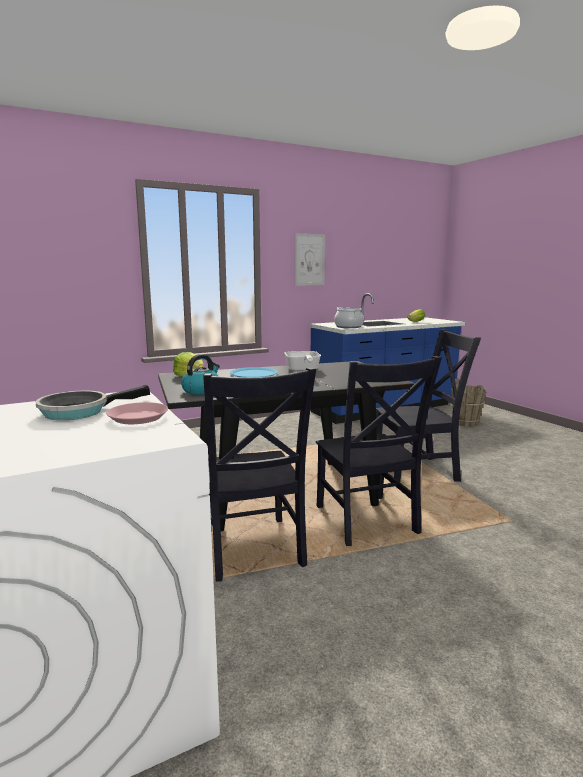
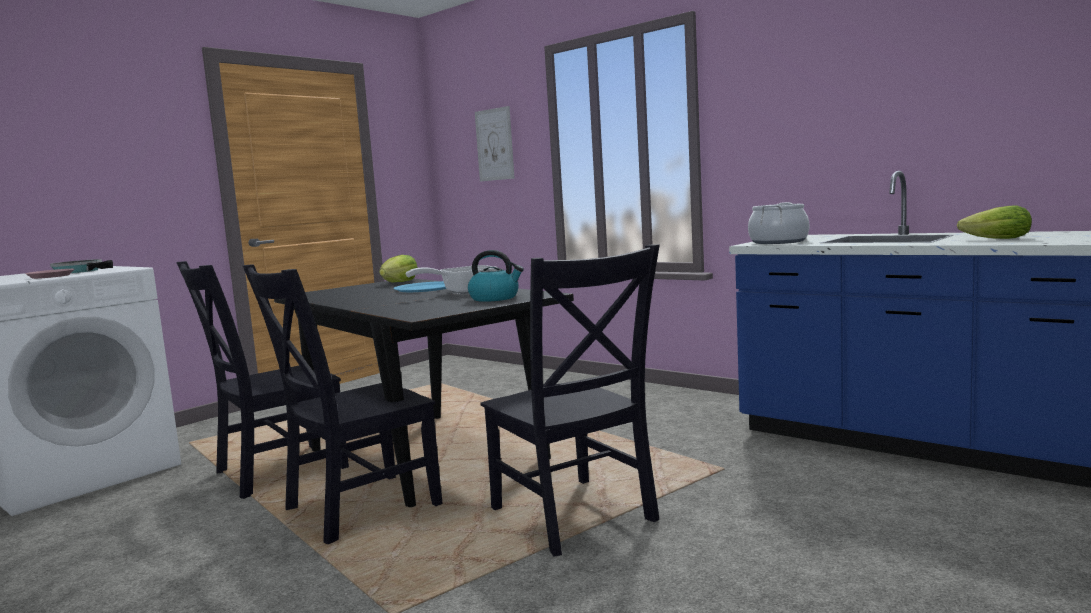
camera: 70 degrees right, 5 degrees down
(201, 390) = (327, 293): kettle -> kettle (495, 298)
(309, 259) = (790, 113): picture -> picture (494, 144)
(466, 423) = (982, 530): brown bucket -> none

